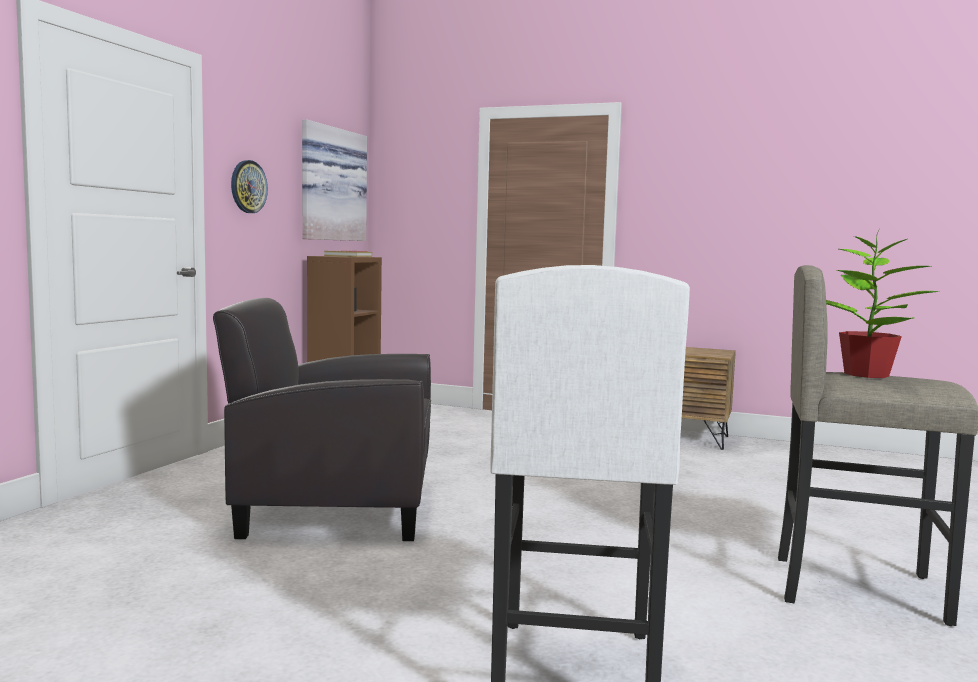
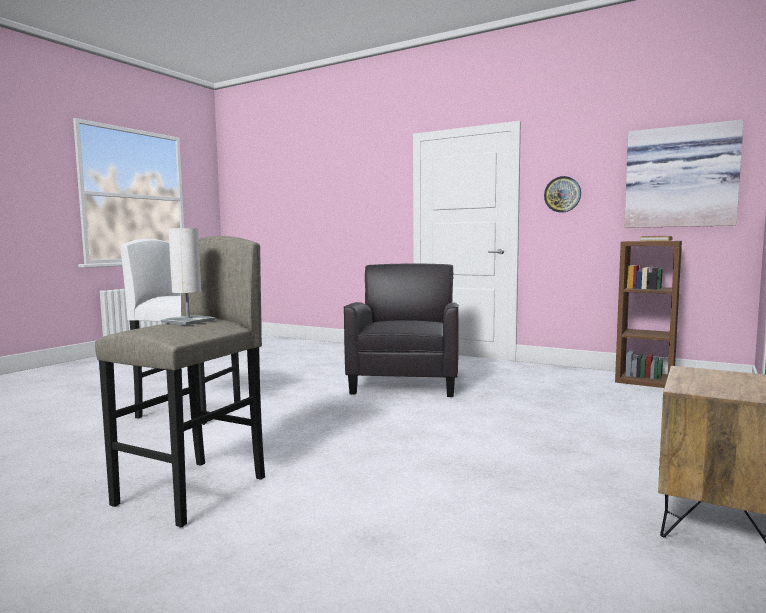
camera: 100 degrees right, 0 degrees up
(868, 375) = (188, 321): potted plant -> white table lamp

